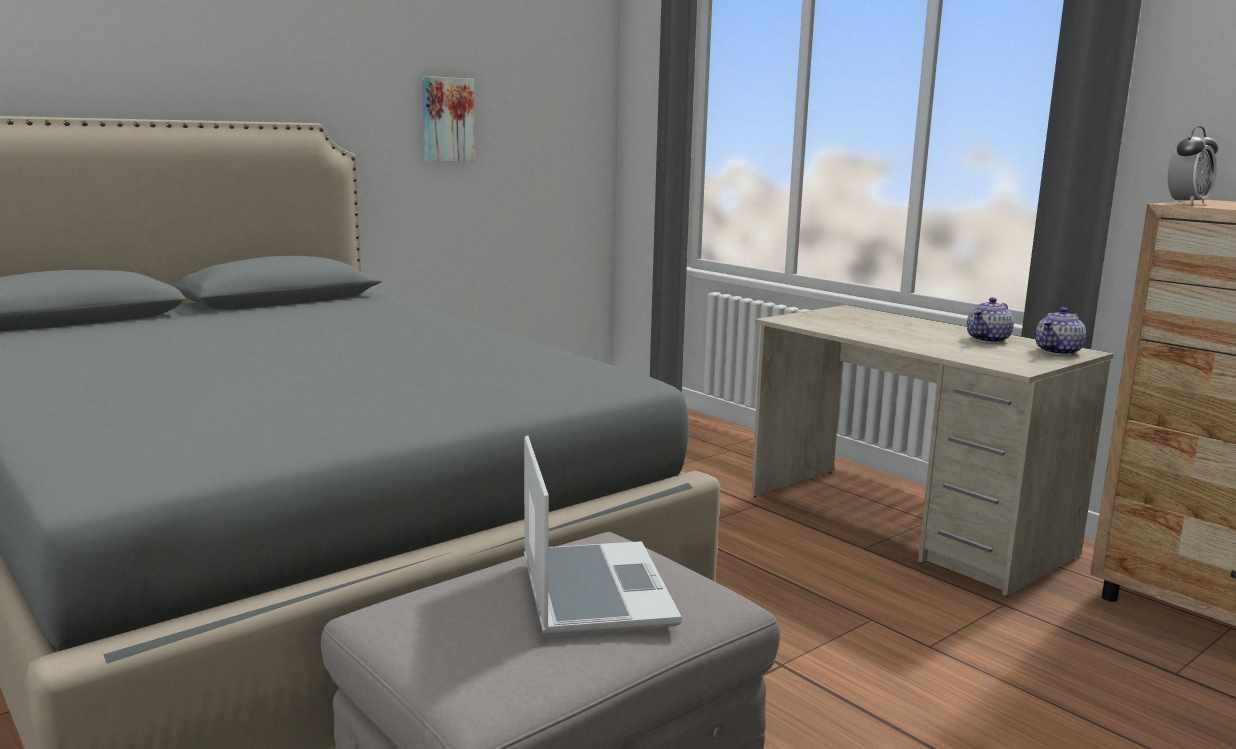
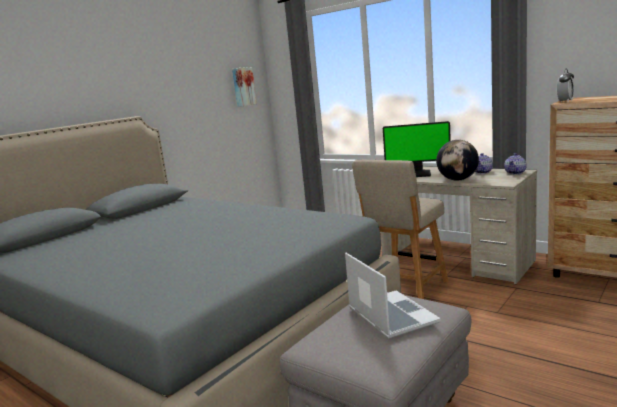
camera: 10 degrees left, 0 degrees up
(446, 119) = (194, 104): picture -> picture (243, 86)
(763, 558) = (405, 289): none -> beige chair
(852, 323) = (418, 174): none -> monitor
(921, 345) = (457, 180): none -> globe

